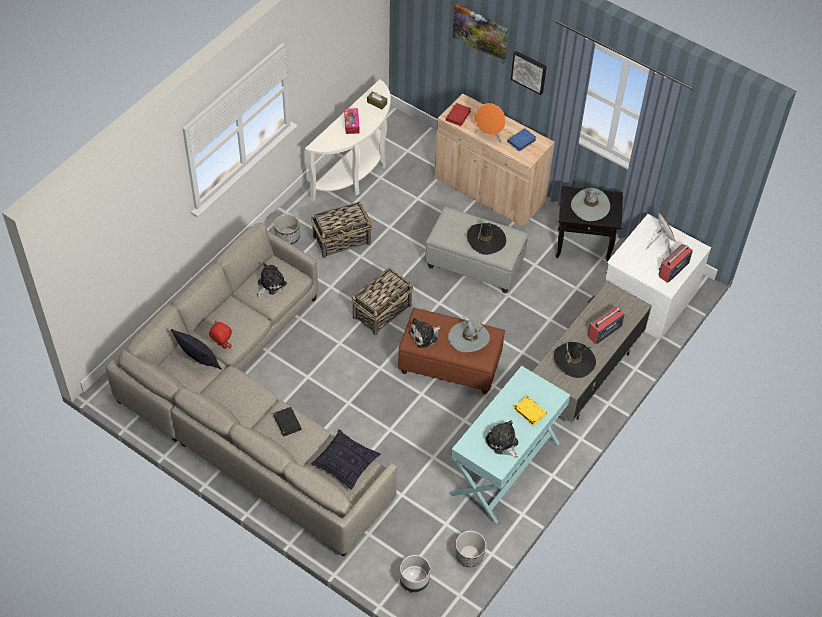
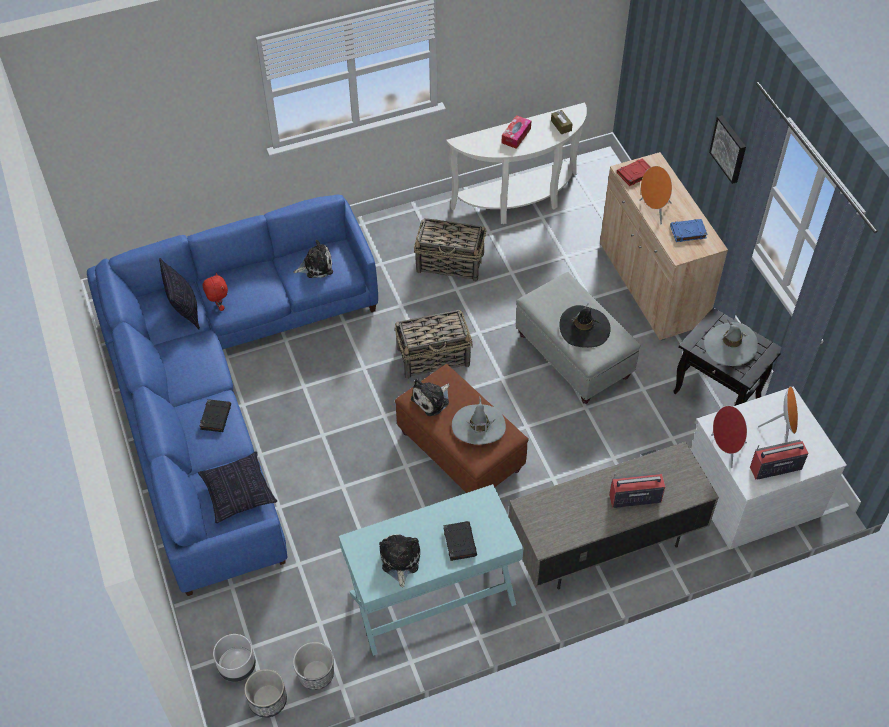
camera: 35 degrees right, 0 degrees up
(251, 406) = (224, 387): grey sofa -> blue sofa
(287, 236) = (397, 234): planter -> planter (268, 700)
(424, 336) = (432, 400): plush toy -> plush toy turned 45 degrees counterclockwise
(481, 32) = (696, 79): picture -> none
(529, 411) = (459, 542): yellow book -> black book
(574, 360) = (571, 513): black hat -> none
(637, 273) = (725, 450): none -> red speaker

